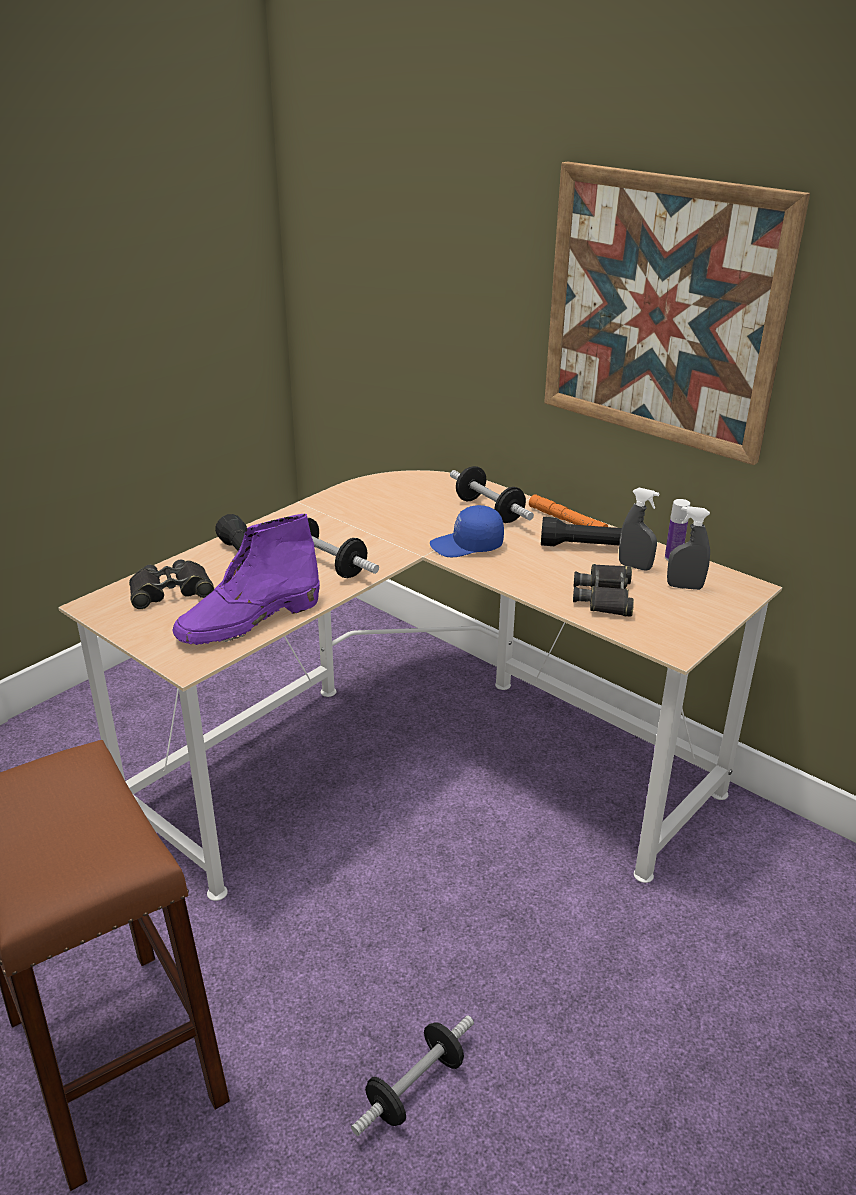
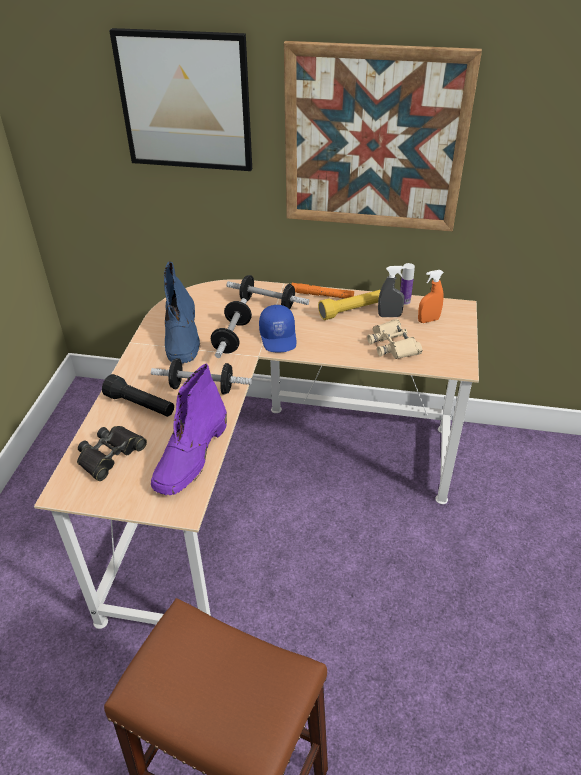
camera: 30 degrees left, 10 degrees up
(356, 513) = (182, 337): none -> blue boot
(415, 1087) = (420, 694): dumbbell -> dumbbell (232, 338)
(453, 229) = (185, 101): none -> picture
(467, 546) = (279, 337): blue cap -> blue cap turned 60 degrees counterclockwise
(588, 547) = (351, 311): black flashlight -> yellow flashlight
(605, 597) = (393, 345): black binoculars -> beige binoculars
(684, 587) = (428, 320): grey spray bottle -> orange spray bottle

